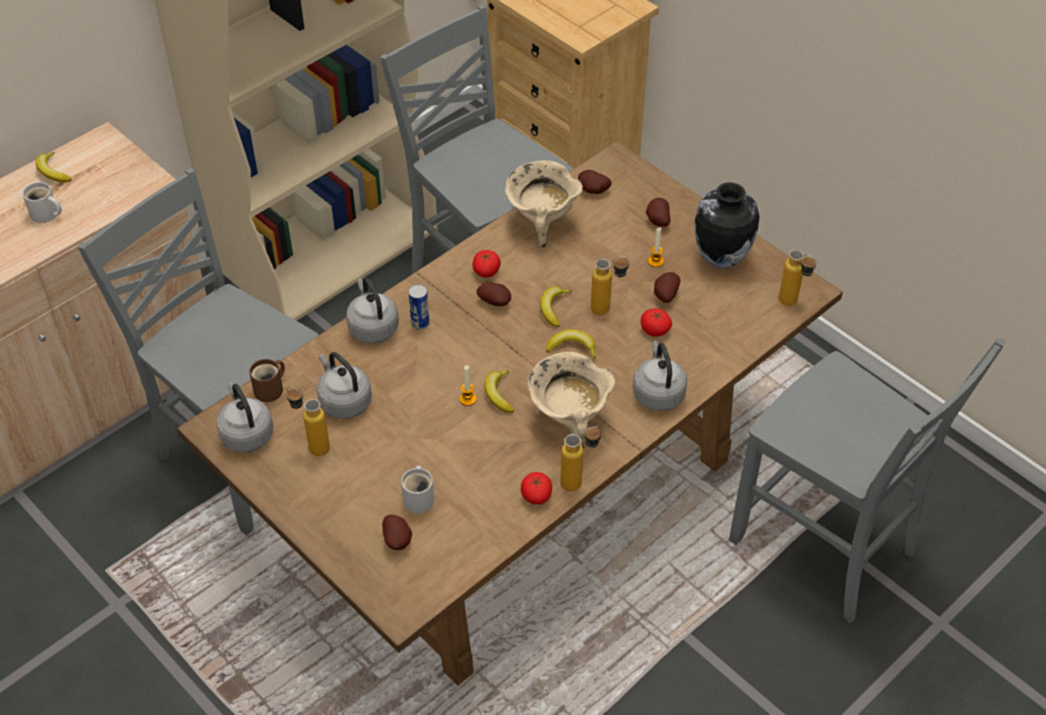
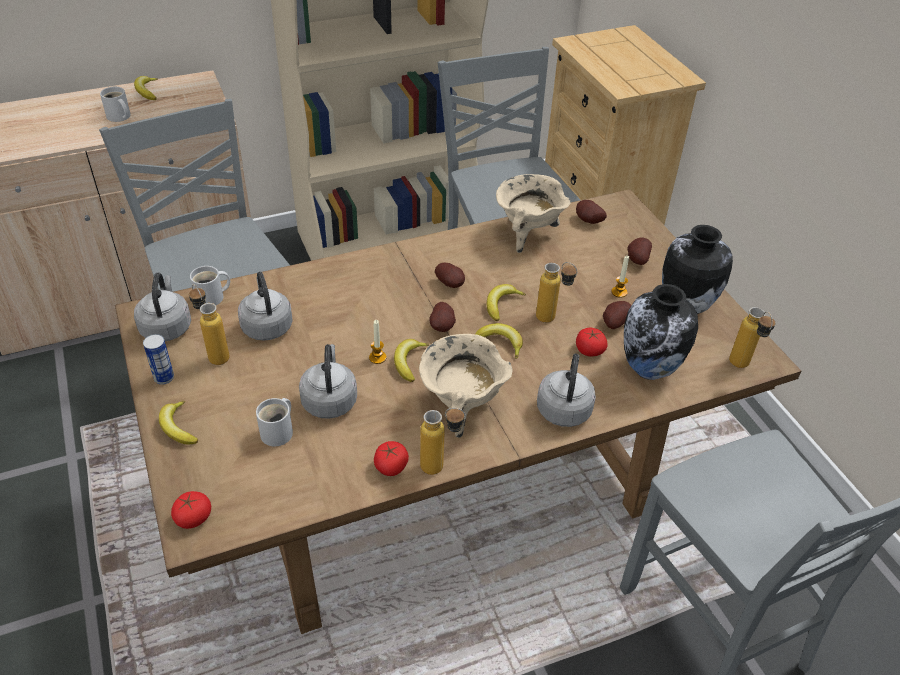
camera: 20 degrees right, 5 degrees down
(271, 389) = (212, 298): brown mug -> white mug
(325, 525) = (178, 427): none -> banana
(372, 327) = (330, 274): grey kettle -> grey kettle (329, 400)
(398, 540) = (234, 464): potato -> potato (443, 327)
(420, 323) = (373, 282): can -> can (164, 378)
(486, 271) = (456, 257): tomato -> tomato (193, 517)
(715, 333) = (649, 370): none -> vase

